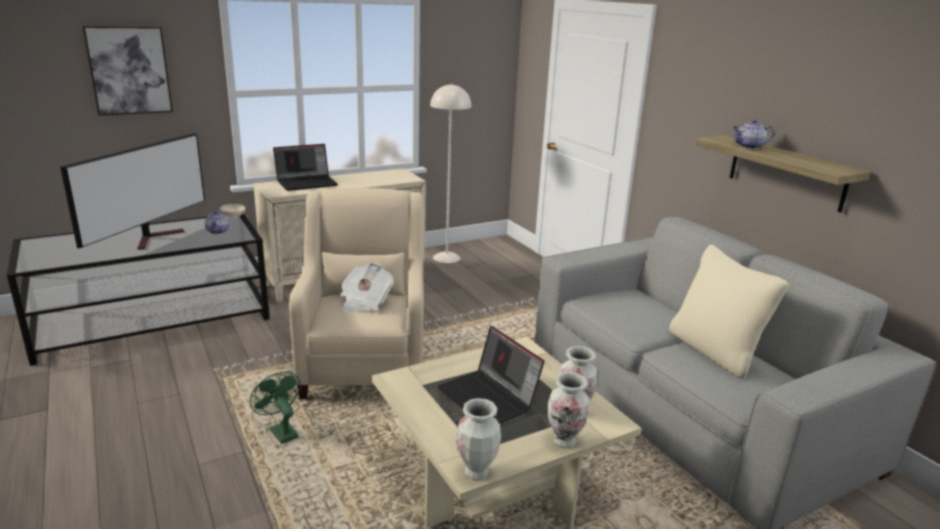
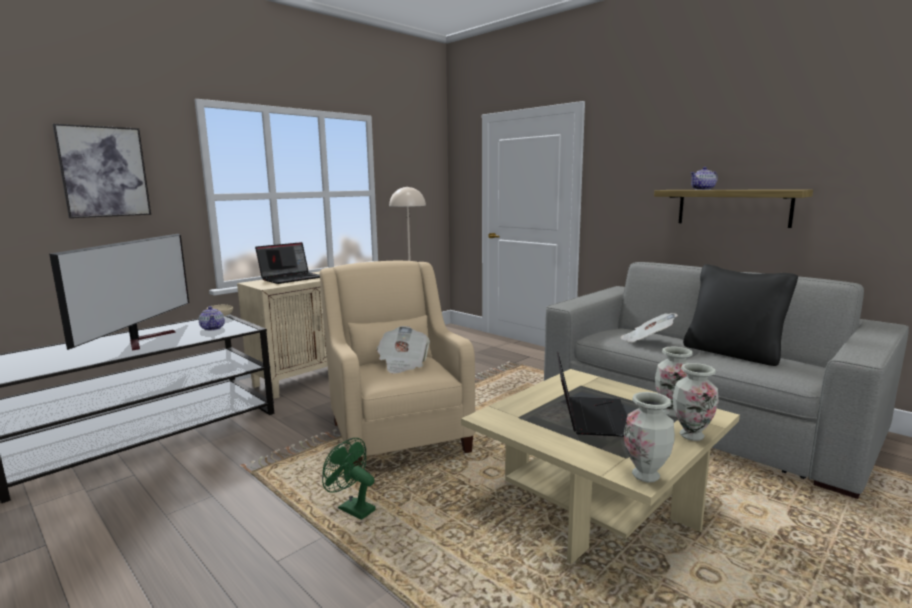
camera: 15 degrees left, 10 degrees down
(489, 398) = (590, 416): laptop -> laptop turned 120 degrees counterclockwise
(635, 317) = (646, 341): none -> newspaper
(715, 351) = (733, 353): beige pillow -> black pillow

